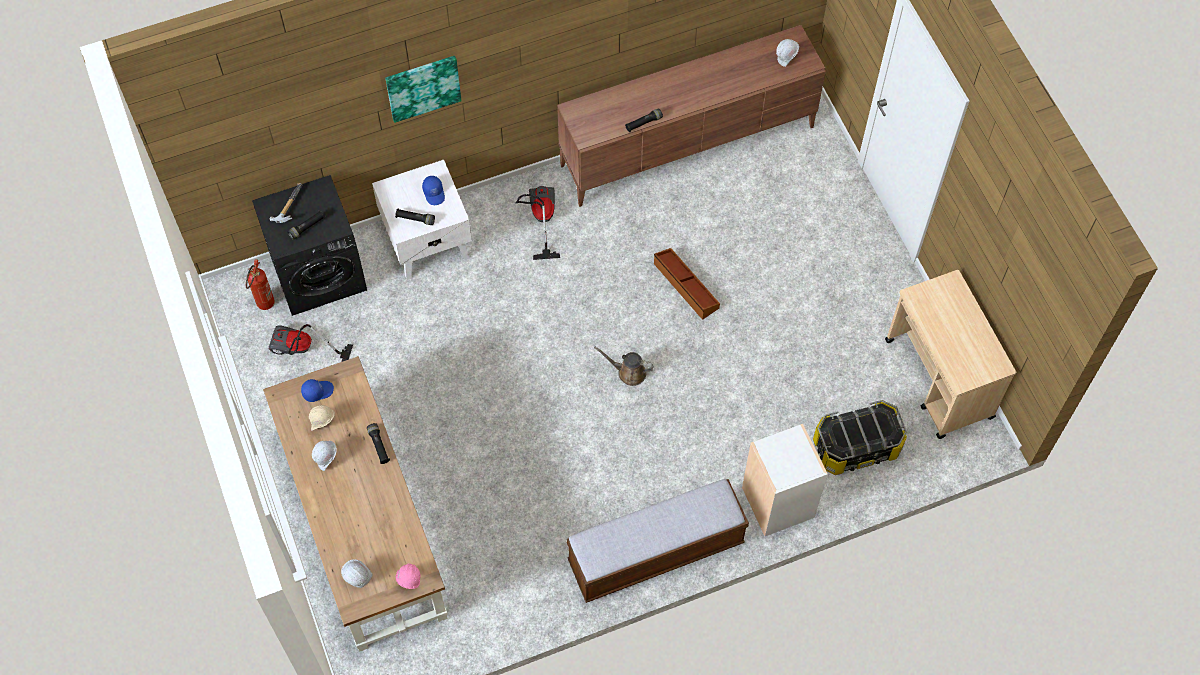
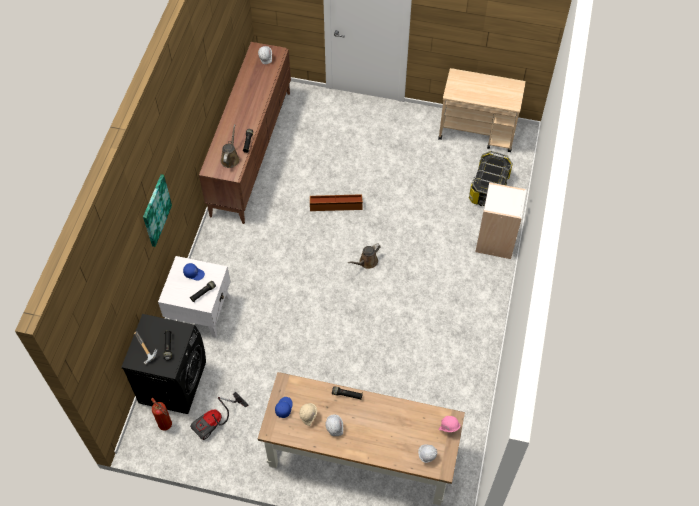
camera: 55 degrees left, 5 degrees down
(540, 219) = (236, 247): vacuum cleaner -> none
(606, 120) = (230, 158): none -> brown watering can
(655, 552) = (484, 314): bench -> none

